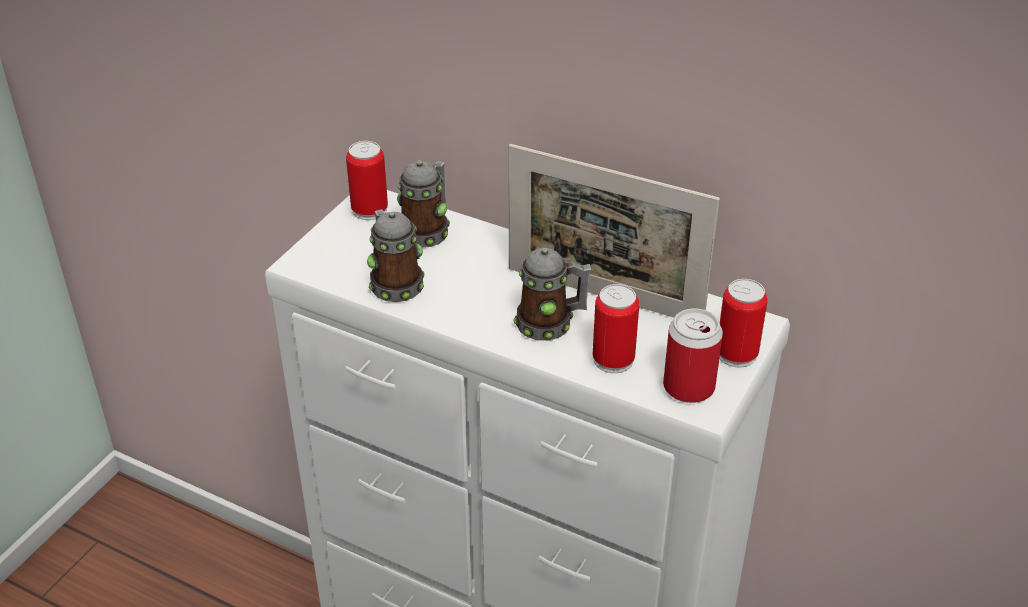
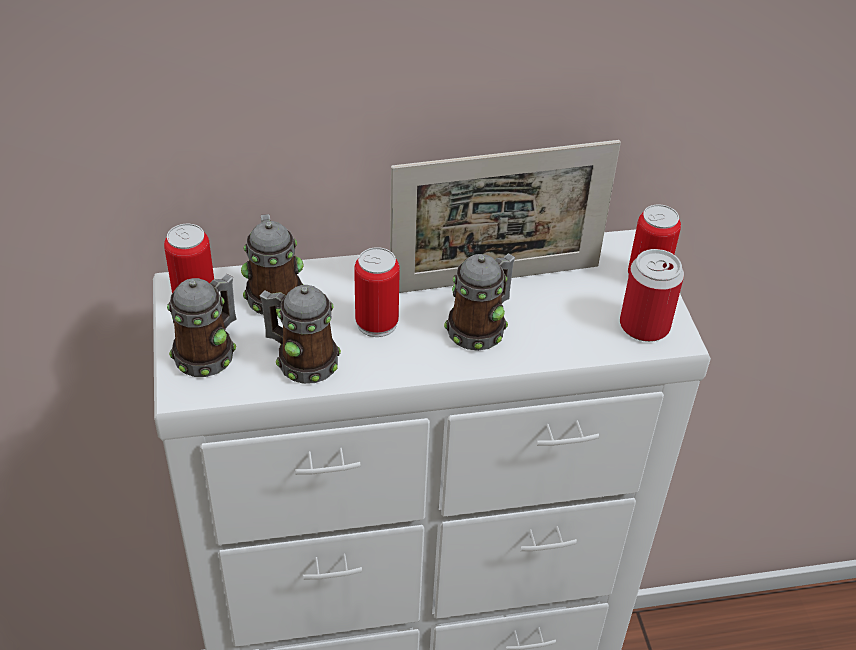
camera: 40 degrees left, 5 degrees up
(340, 247) = (209, 351): none -> mug
(613, 359) = (564, 333): can -> can (376, 322)

